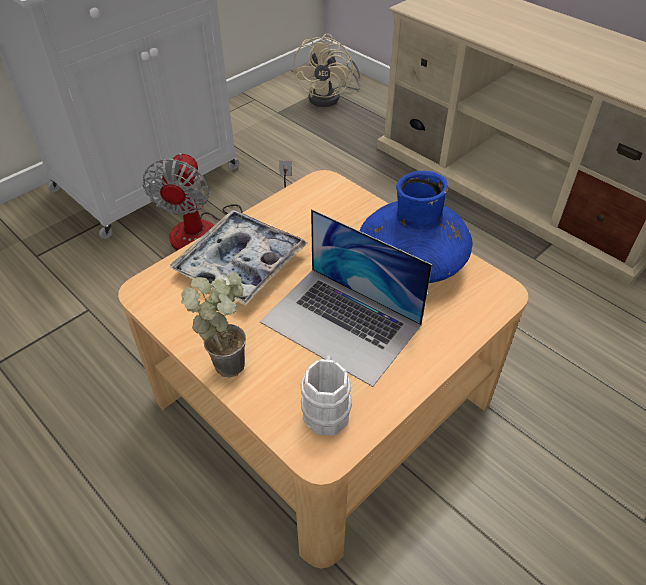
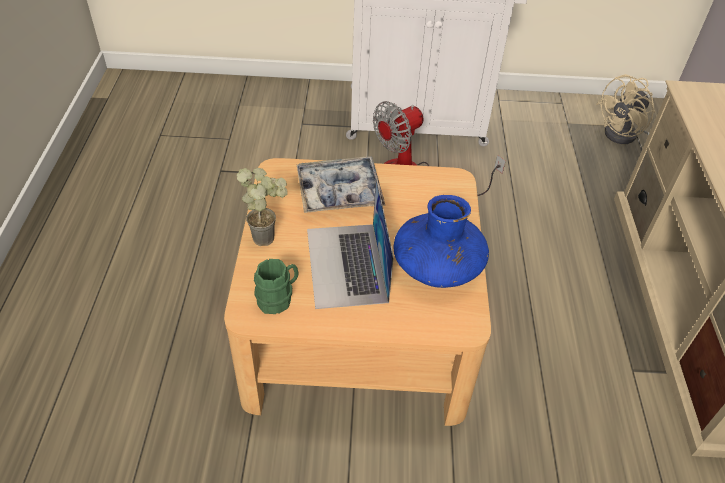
camera: 45 degrees right, 0 degrees up
(326, 408) = (278, 298): white mug -> green mug

